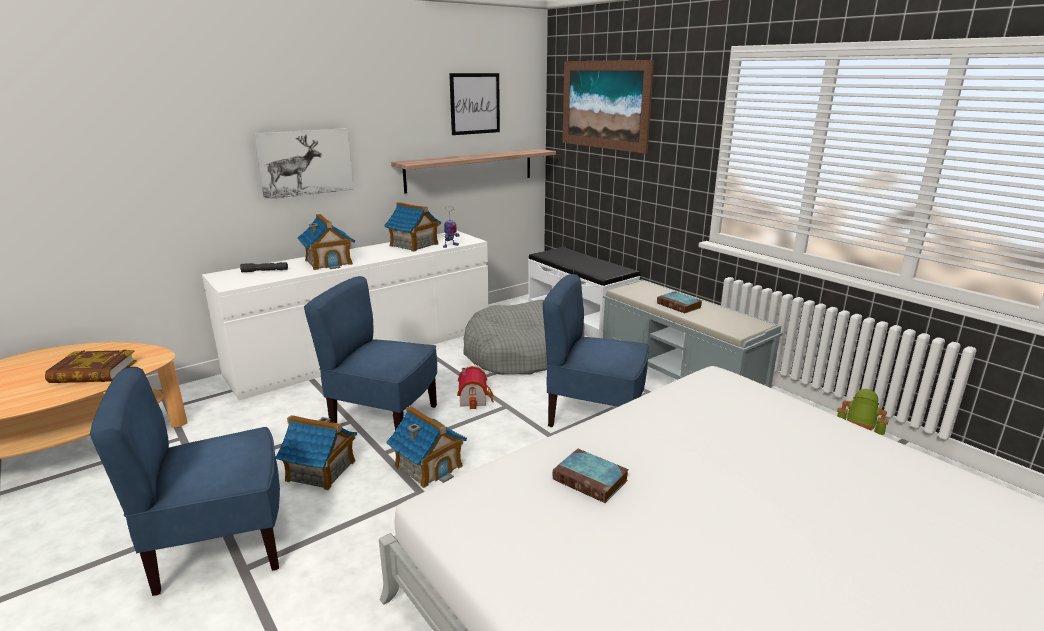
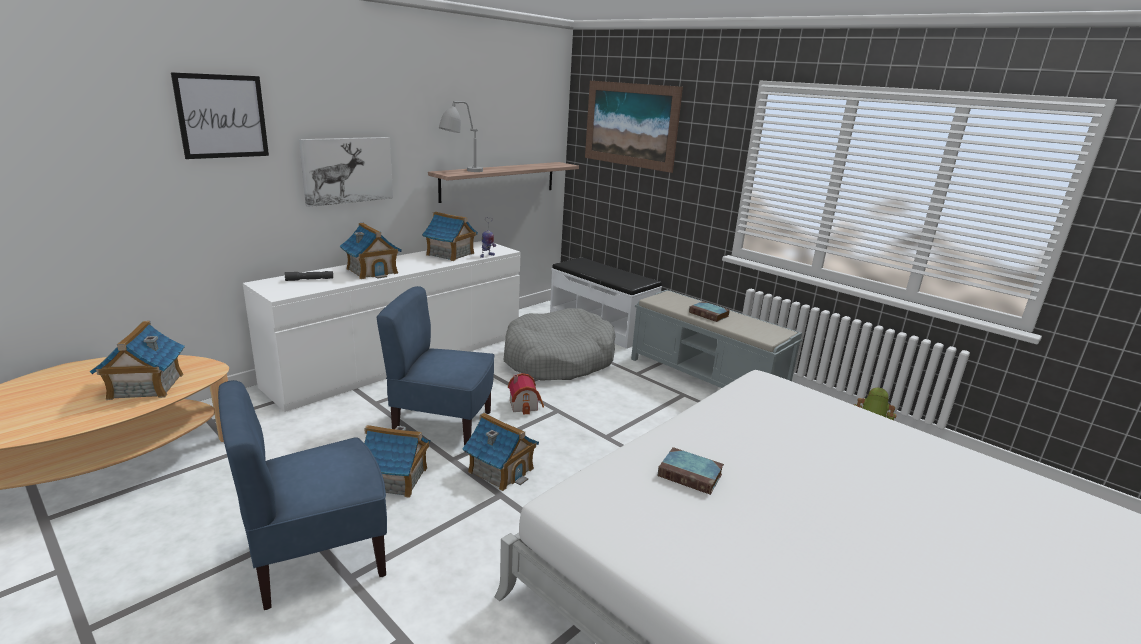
camera: 10 degrees left, 0 degrees up
(93, 372) = (145, 387): book -> toy house
(424, 161) = (460, 172): none -> grey table lamp
(475, 103) = (506, 117): picture -> picture (222, 116)
(594, 416) = (641, 418): blue chair -> none

